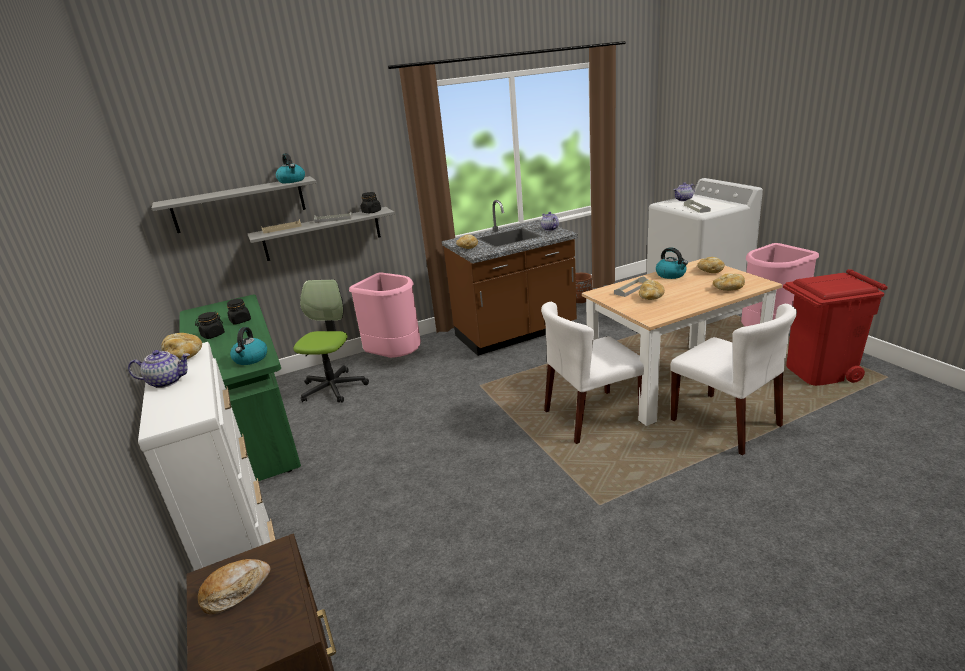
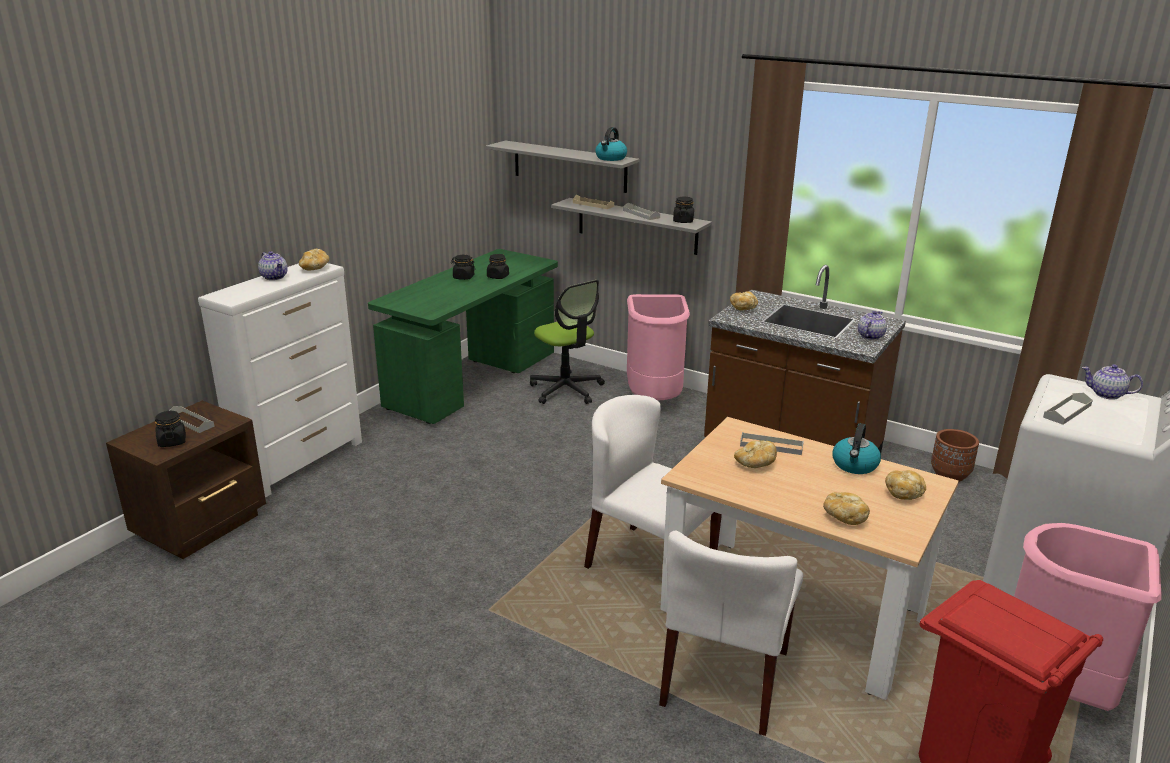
camera: 55 degrees right, 0 degrees up
(236, 591) = (191, 421): bread -> grey tray
(251, 359) = (432, 306): kettle -> none
(271, 616) = (172, 441): none -> black jar
(333, 388) = (566, 390): office chair -> office chair turned 75 degrees clockwise

